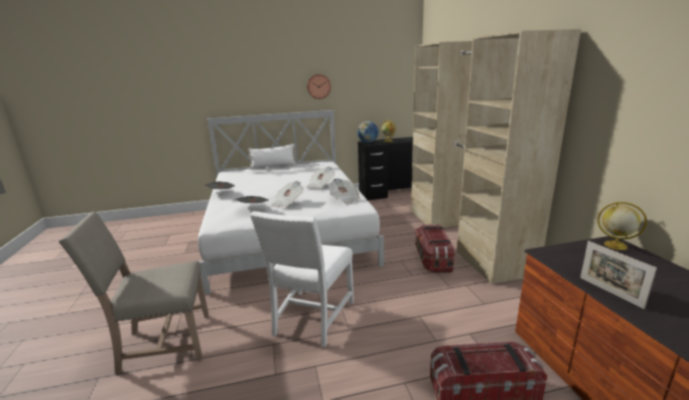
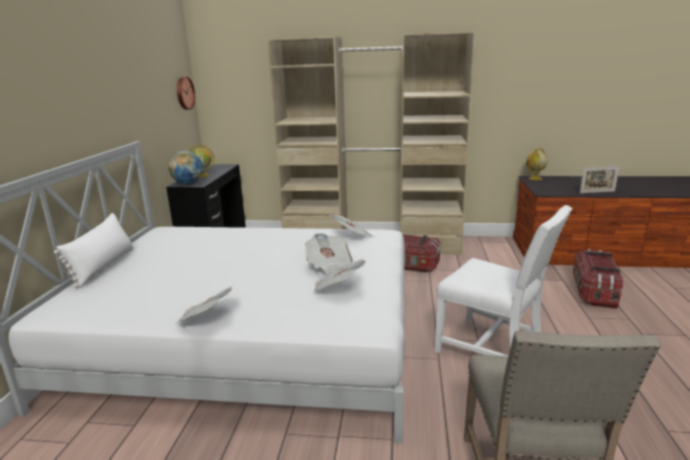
camera: 70 degrees left, 0 degrees up
(318, 86) = (111, 102): wall clock -> wall clock (184, 93)
(320, 185) = (280, 242): newspaper -> none

